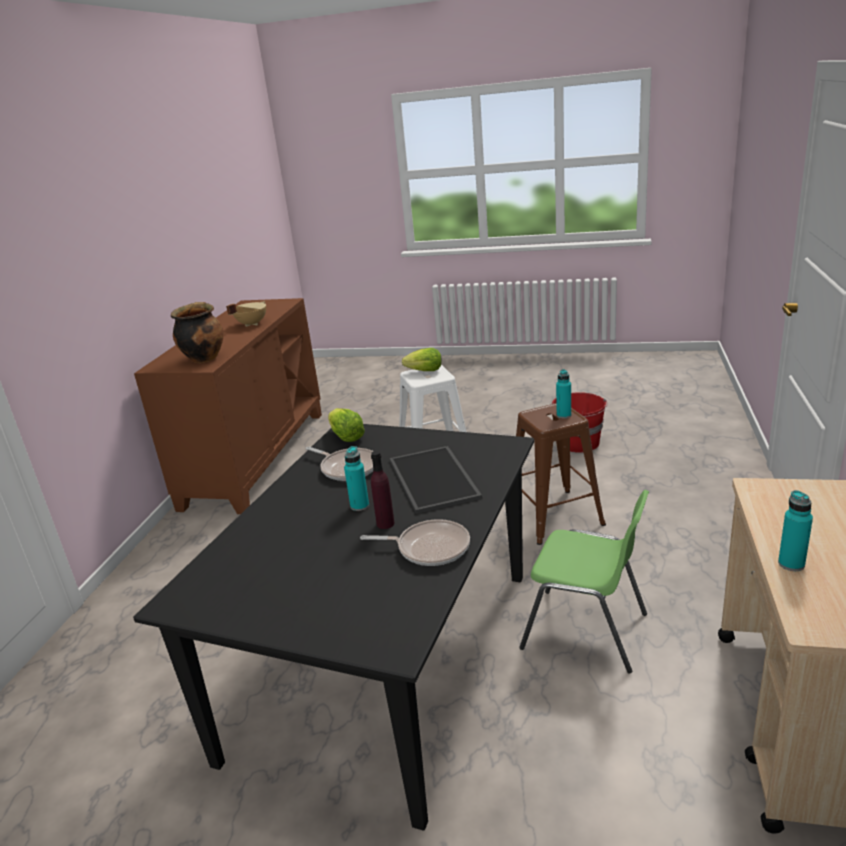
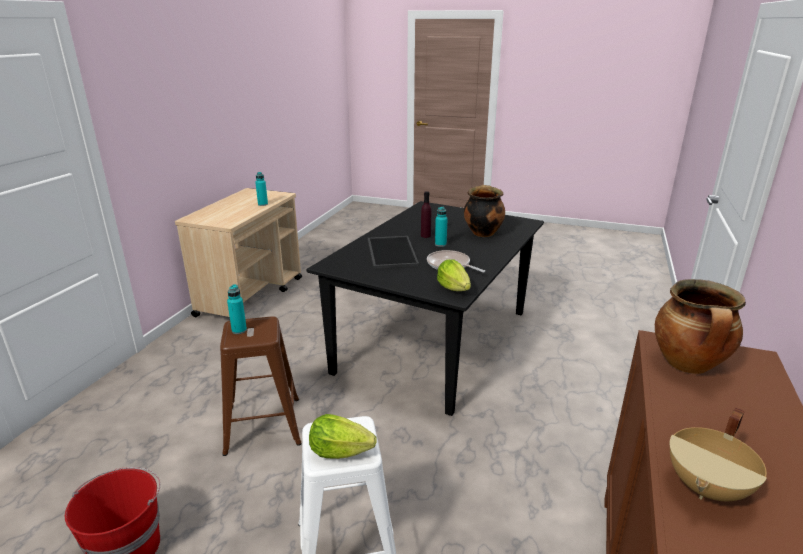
camera: 175 degrees left, 0 degrees up
(281, 548) = (482, 233): none -> cooking pot
(429, 548) = (404, 225): frying pan -> none
(586, 631) = (311, 338): green chair -> none

